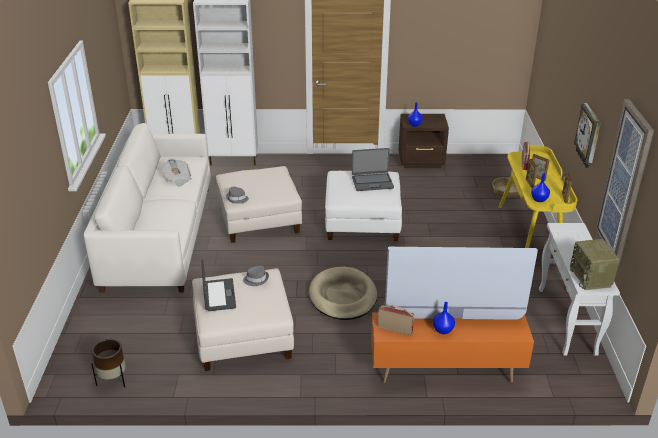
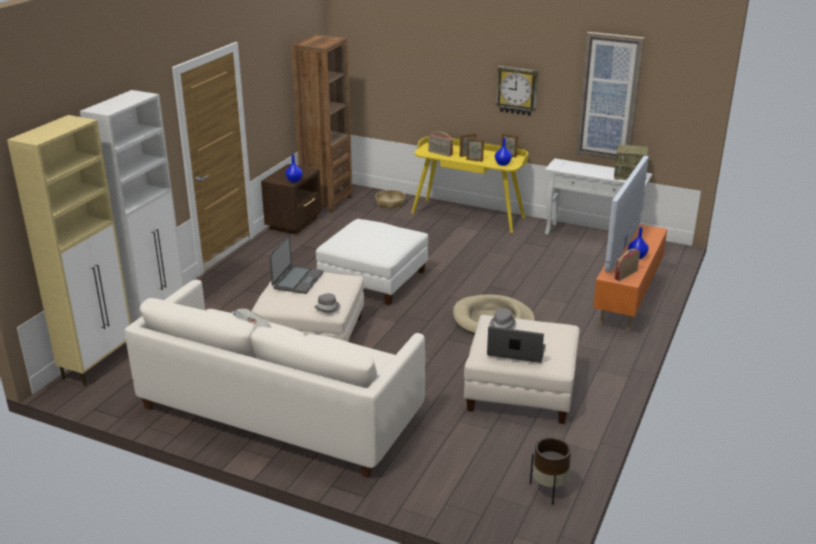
camera: 65 degrees left, 5 degrees down
(372, 182) = (372, 231): laptop -> laptop (297, 280)
(474, 163) = (326, 201): none -> brown bookcase

